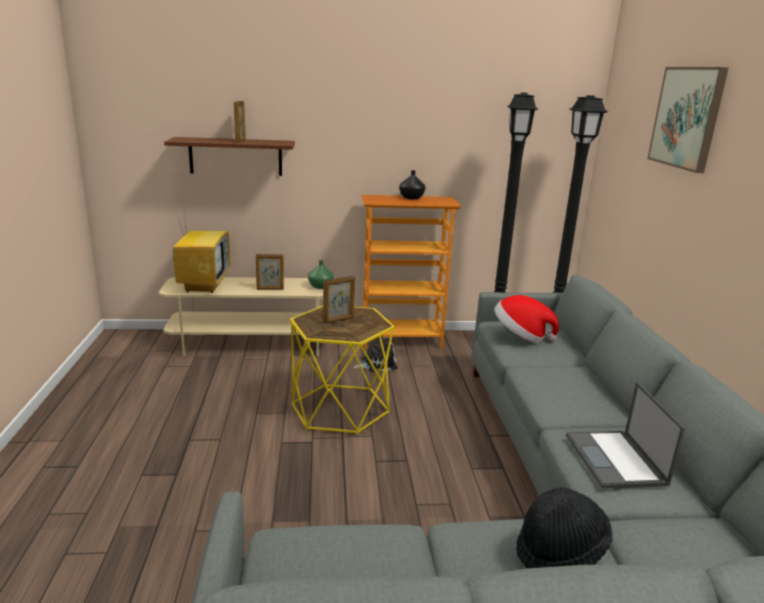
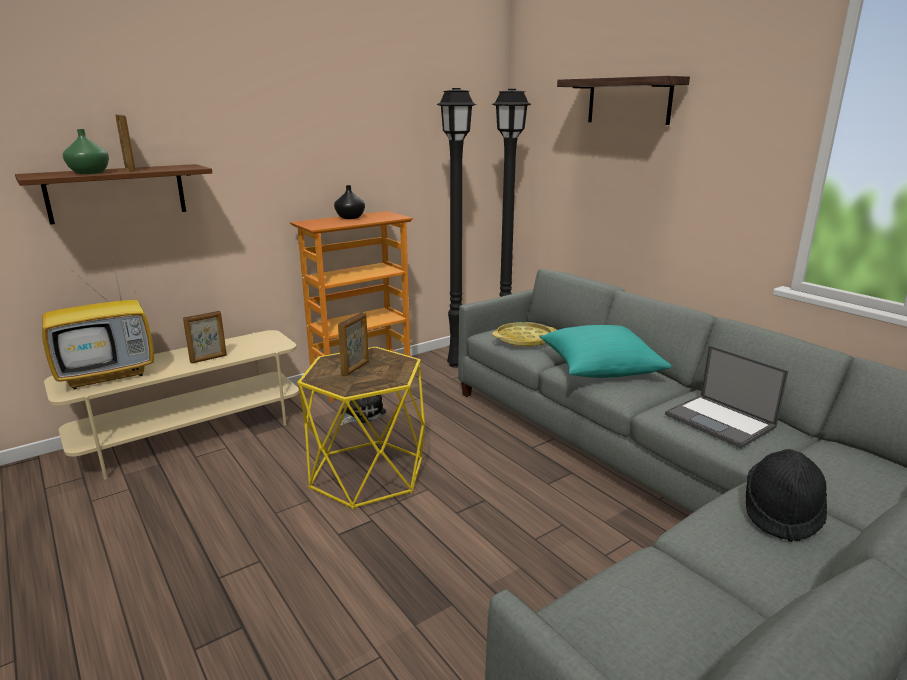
camera: 30 degrees left, 0 degrees up
(204, 284) = (109, 375): television -> television turned 90 degrees clockwise
(321, 286) = (268, 341): green vase -> green vase (90, 173)
(520, 336) = (524, 339): hat -> yellow tray
(561, 379) = (600, 368): none -> turquoise pillow
(687, 117) = (629, 101): picture -> shelf

